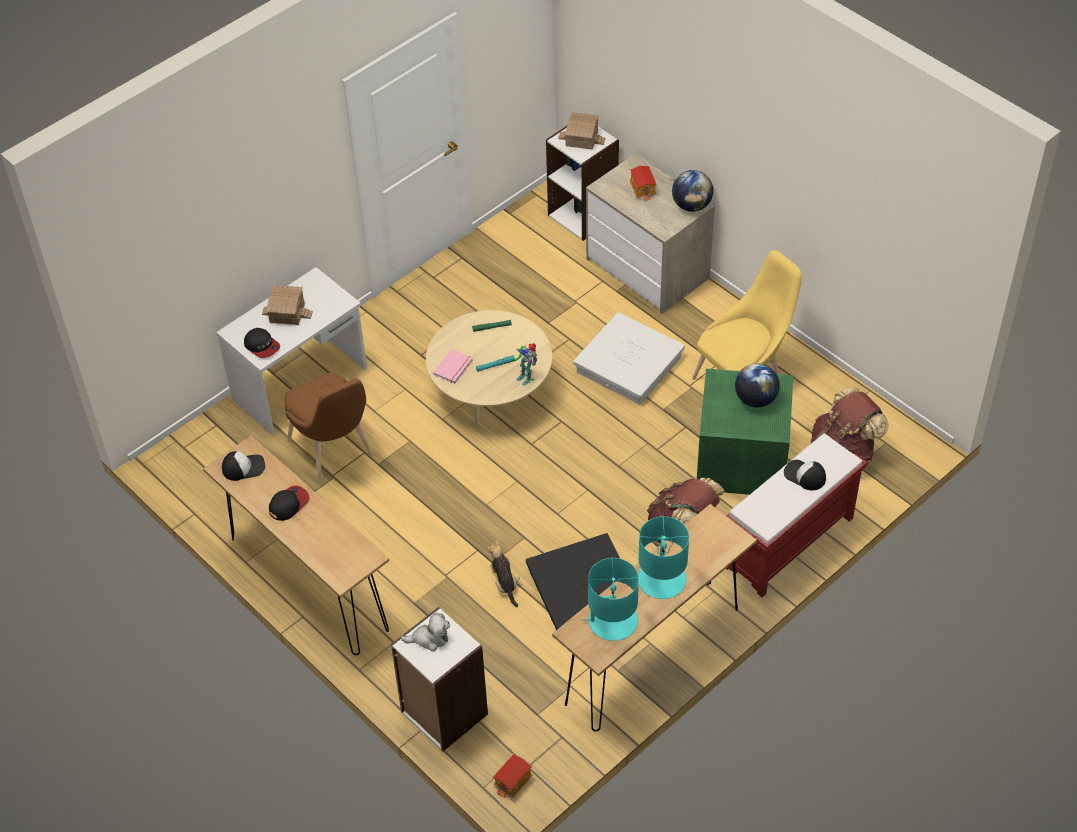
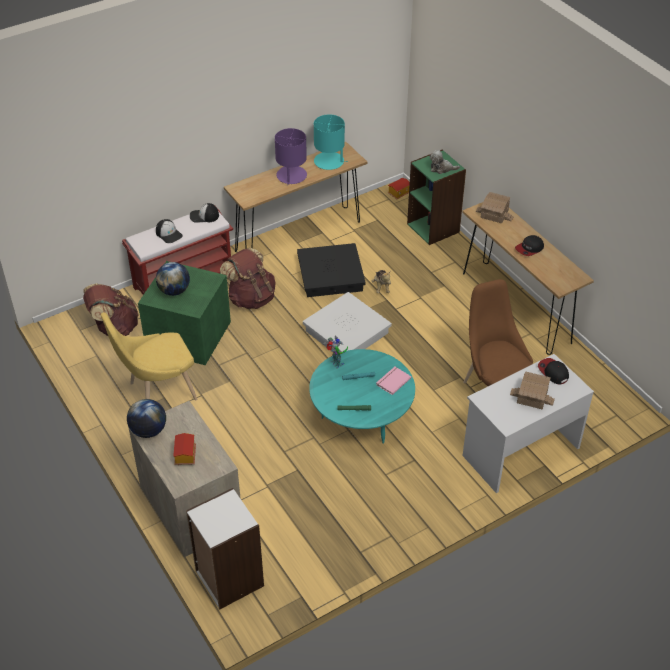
camera: 170 degrees left, 5 degrees down
(243, 467) = (563, 276): cap -> cap (204, 216)
(443, 714) = (433, 228): white bookcase -> green bookcase
(491, 392) = (361, 417): beige coffee table -> turquoise coffee table
(581, 138) = (222, 519): toy house -> toy house (494, 214)
(628, 364) = (243, 420): white storage box -> white storage box (347, 332)
(662, 579) = (291, 176): turquoise table lamp -> purple table lamp

